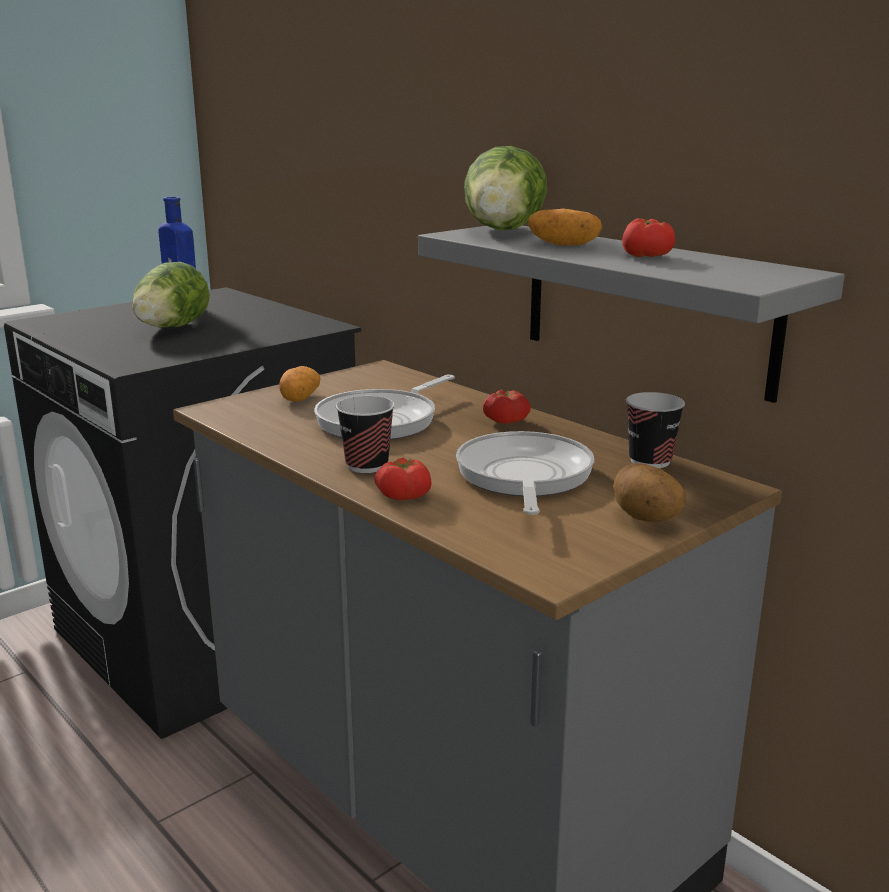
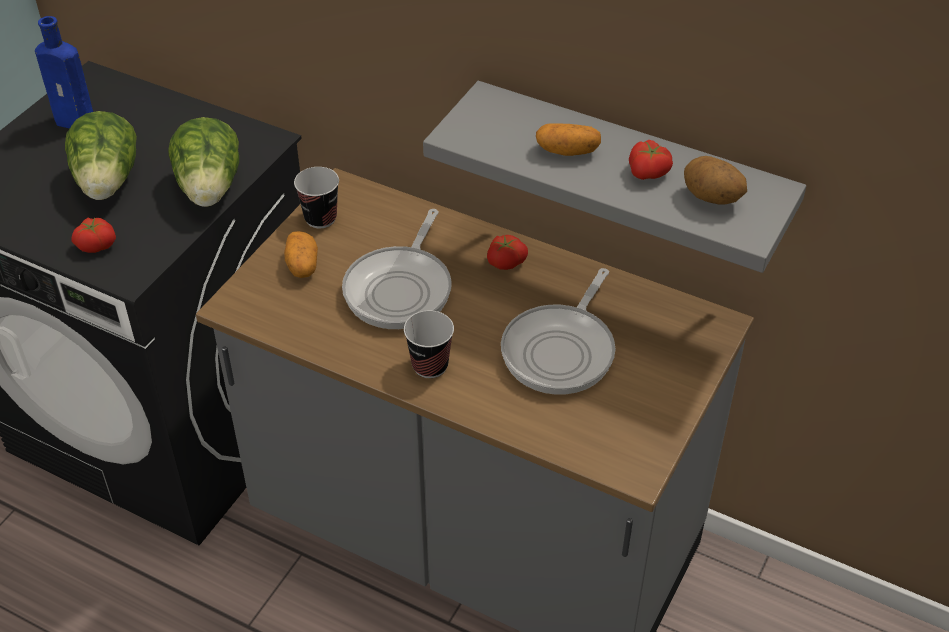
camera: 20 degrees left, 25 degrees up
(404, 495) = (484, 401): tomato -> tomato (96, 244)
(502, 232) = (494, 118): lettuce -> lettuce (210, 189)
(523, 477) = (561, 350): frying pan -> frying pan turned 135 degrees counterclockwise
(645, 519) = (673, 386): potato -> potato (711, 199)
(650, 461) = (647, 300): cup -> cup (320, 218)

